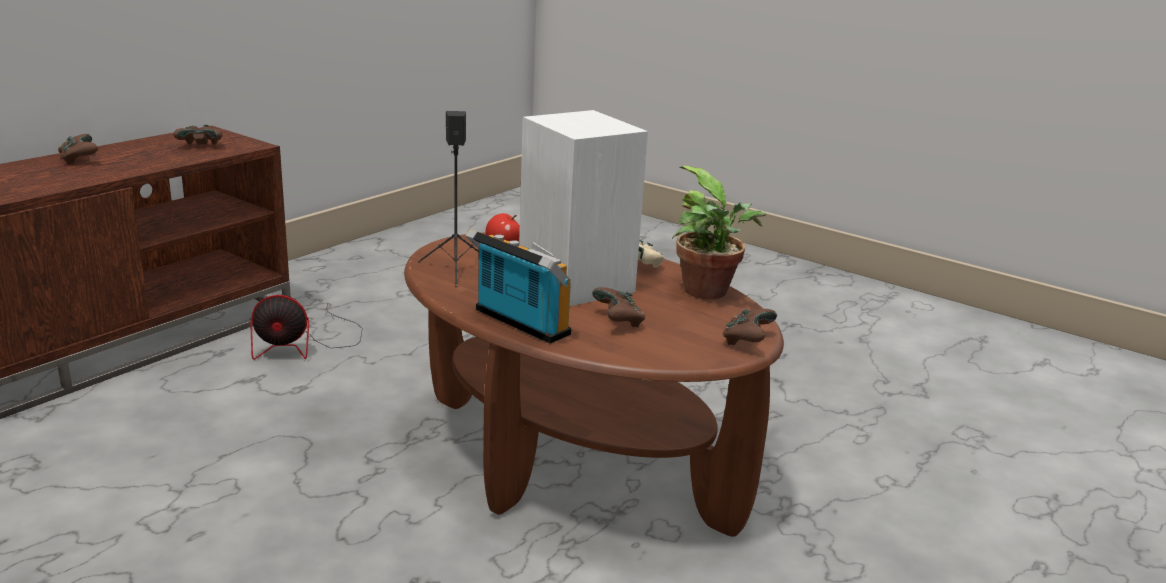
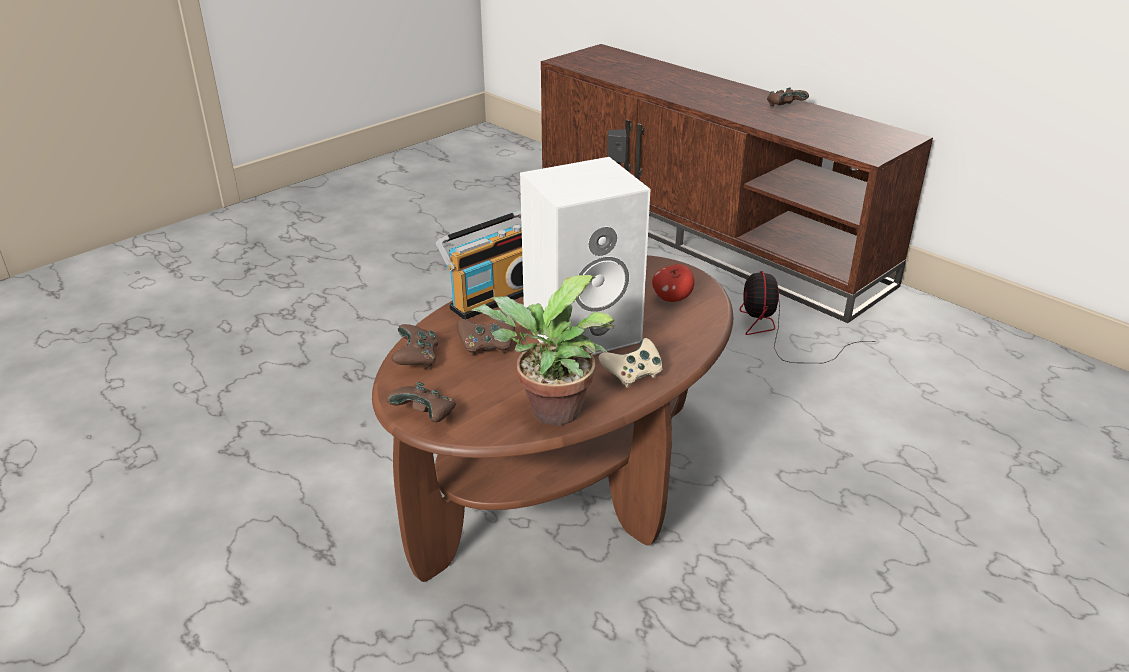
camera: 100 degrees right, 10 degrees up
(201, 146) = (851, 139): brown game controller -> brown game controller (417, 360)

